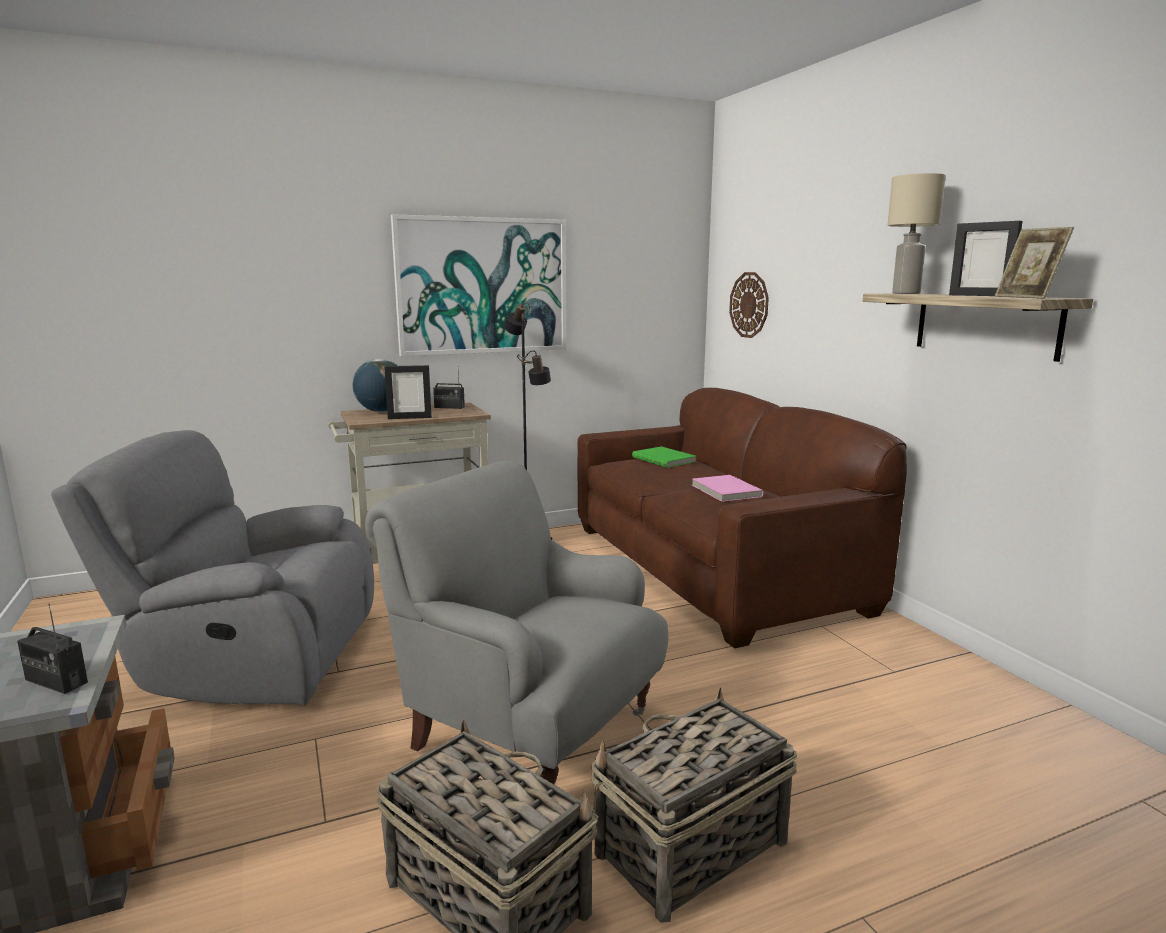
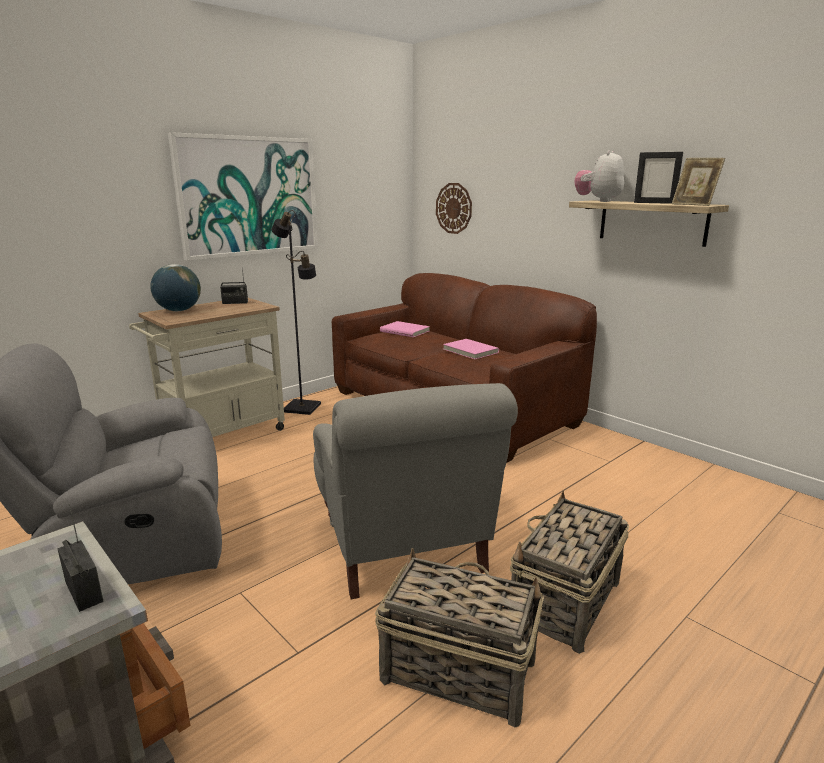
camera: 20 degrees left, 5 degrees up
(56, 681) = (84, 591): radio -> radio turned 135 degrees counterclockwise
(409, 417) = (212, 314): picture frame -> none
(528, 729) = (403, 548): grey armchair -> grey armchair turned 120 degrees counterclockwise
(664, 459) = (405, 331): green book -> pink book
(906, 293) = (598, 201): beige table lamp -> plush toy

